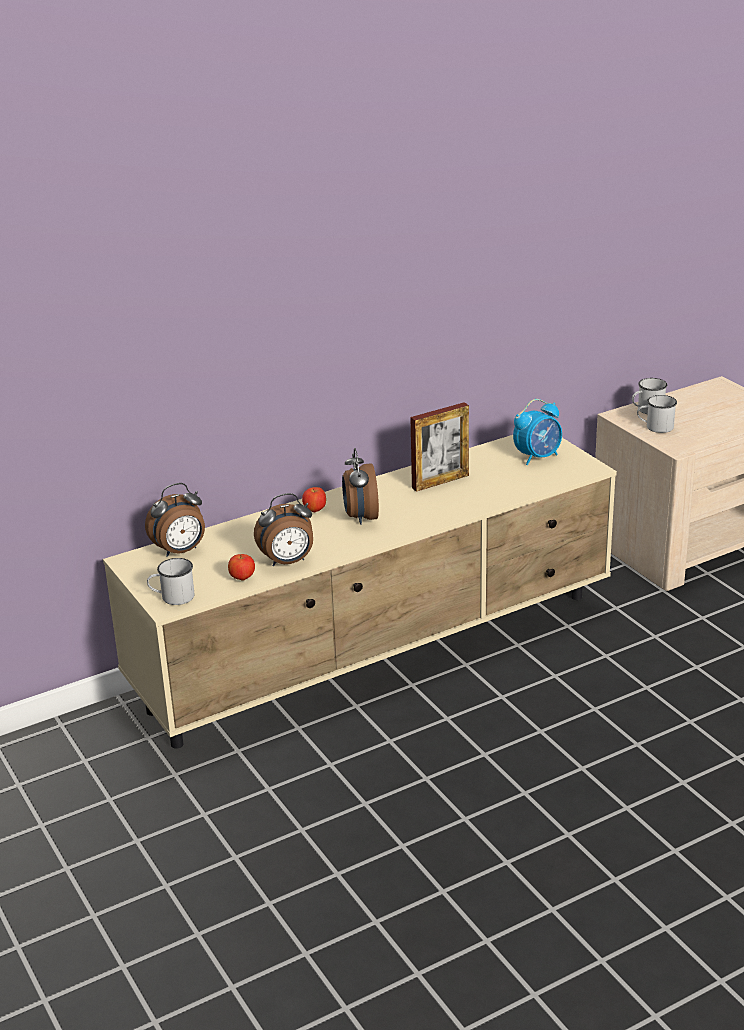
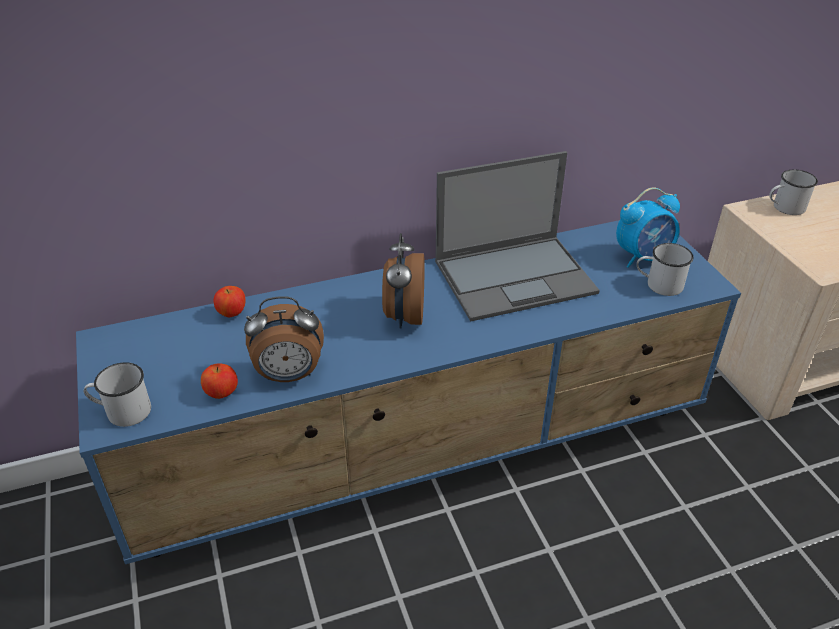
camera: 10 degrees right, 10 degrees up
(180, 551) = (169, 335): alarm clock -> none
(315, 510) = (353, 296): apple -> apple (232, 313)
(379, 652) = (422, 452): beige tv stand -> blue tv stand
(440, 481) = (516, 276): picture frame -> laptop
(655, 427) = (794, 233): white mug -> white mug (658, 284)

